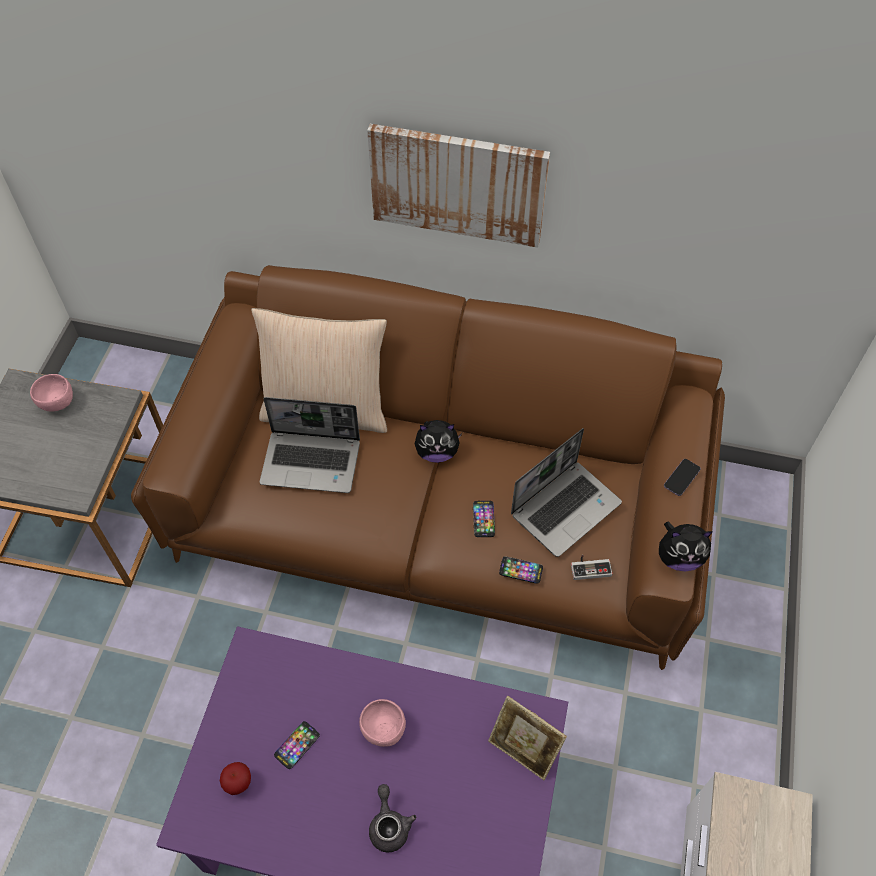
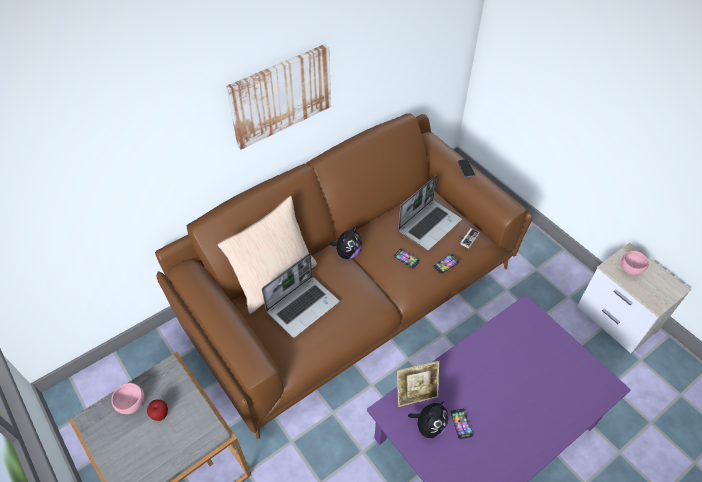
camera: 50 degrees left, 5 degrees down
(238, 783) = (462, 467): apple -> apple (160, 415)
(383, 731) = (483, 378): pink bowl -> pink bowl (631, 270)
(389, 825) = (535, 409): grey teapot -> none
(523, 750) = (537, 327): picture frame -> picture frame (416, 394)
(565, 507) = (429, 225): laptop -> laptop turned 45 degrees clockwise
(679, 557) = (503, 197): plush toy -> plush toy (429, 426)

